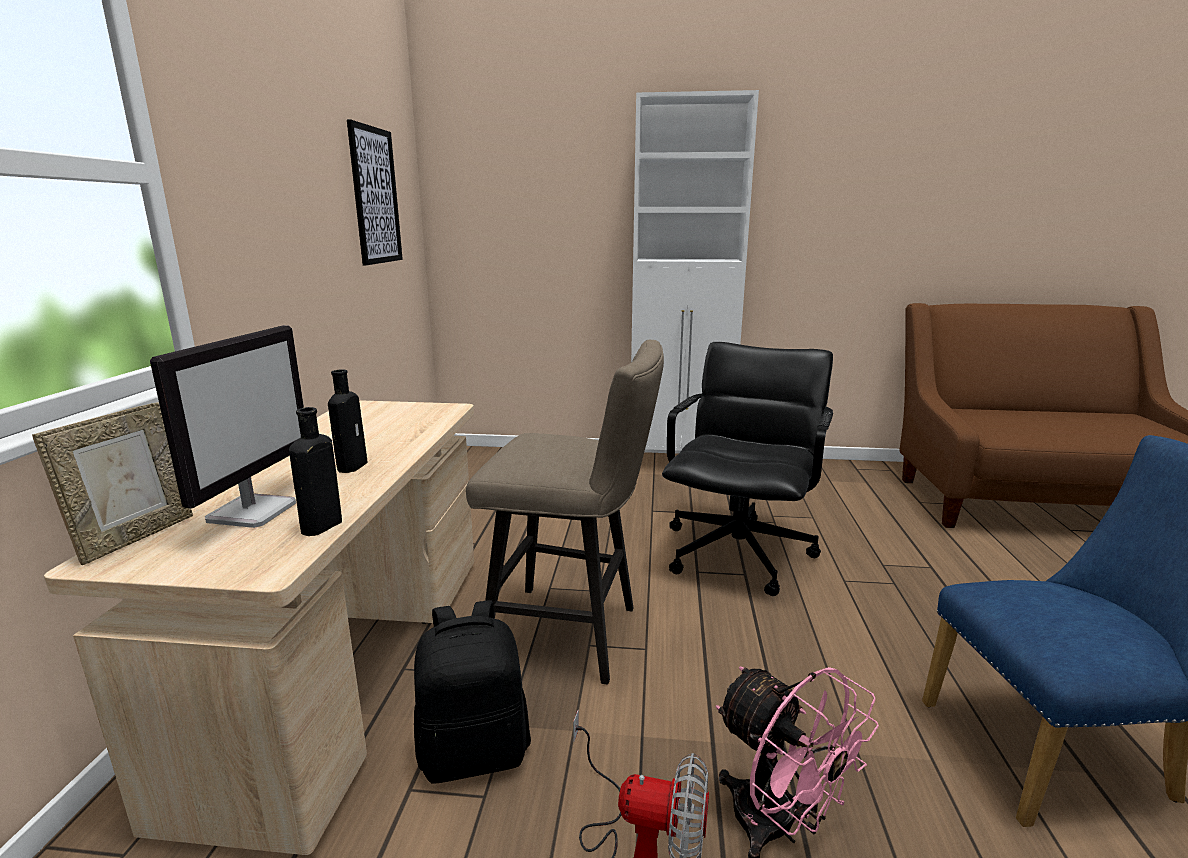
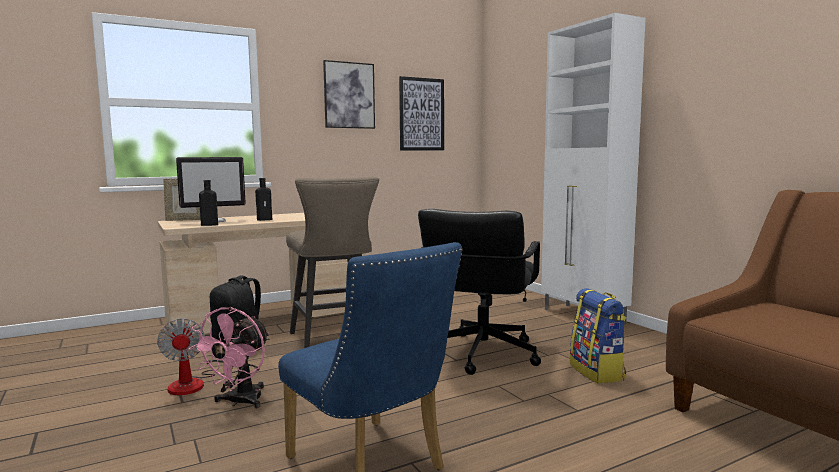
camera: 55 degrees right, 10 degrees down
(295, 153) = (349, 95): none -> picture
(739, 553) = (481, 354): black office chair -> black office chair turned 120 degrees clockwise
(841, 521) = (597, 372): none -> backpack

